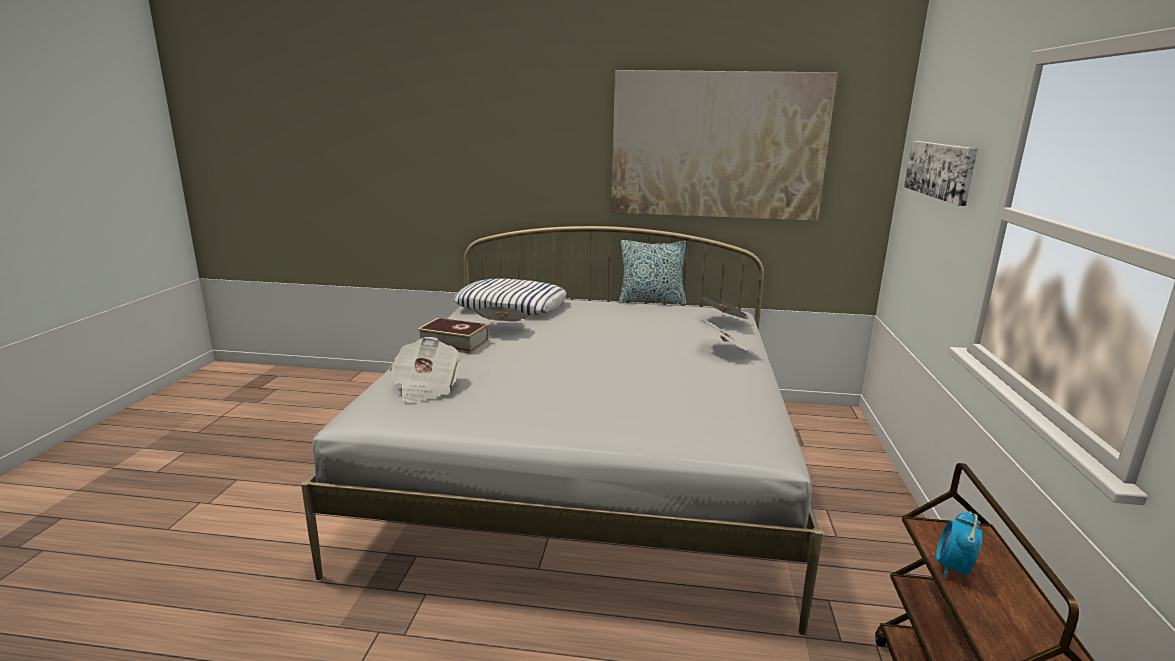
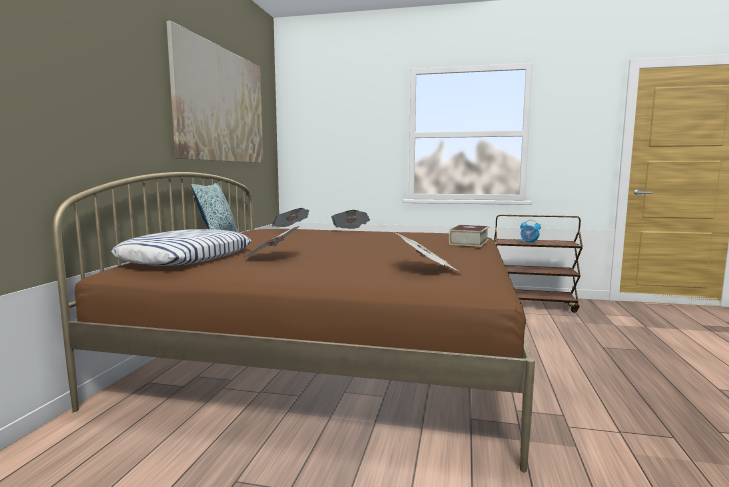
camera: 85 degrees left, 10 degrees down
(454, 343) = (307, 267): book -> book (469, 242)
(585, 468) = (335, 352): white bed -> brown bed
(940, 170) = (339, 125): picture -> none

